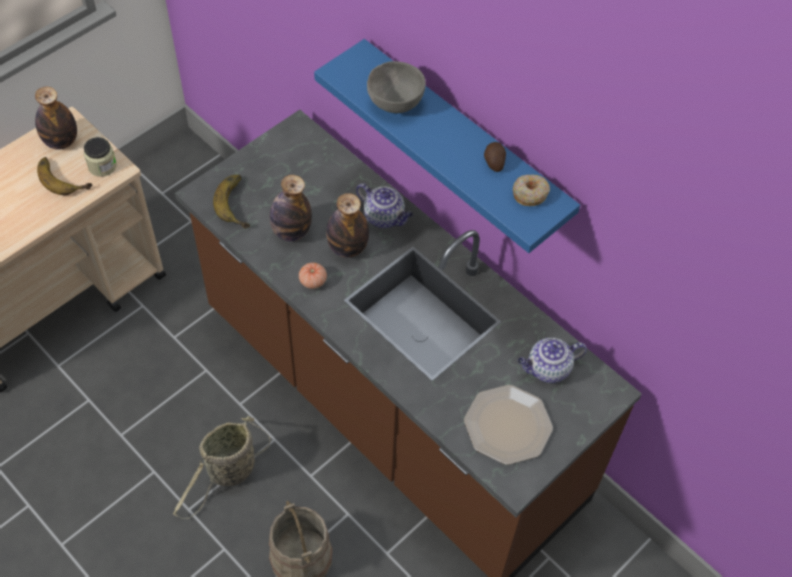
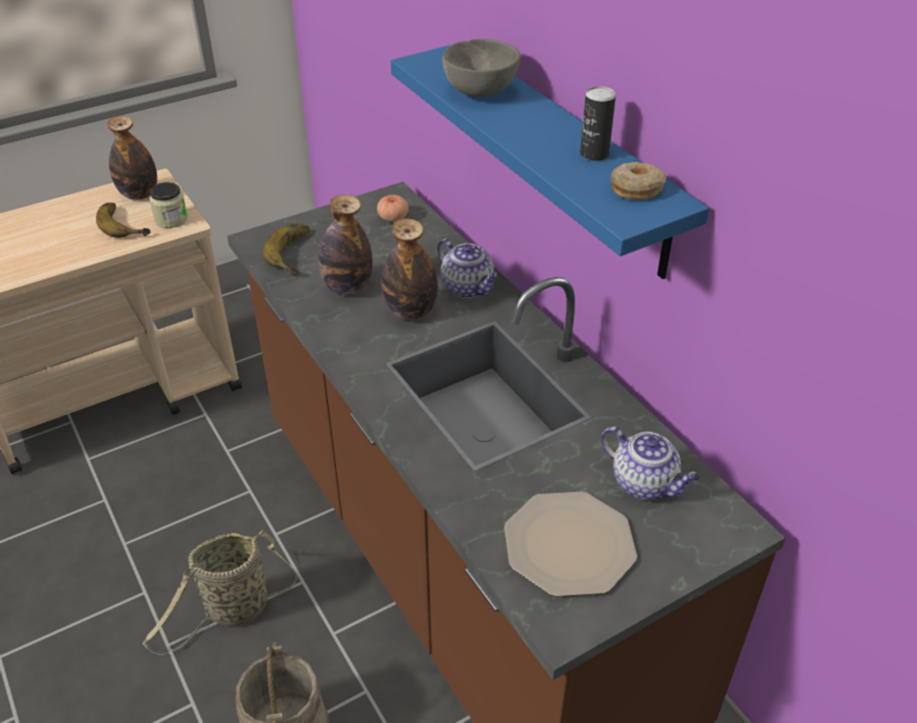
camera: 15 degrees right, 15 degrees down
(313, 281) = (354, 338): tomato -> tomato (393, 217)
(494, 162) = (594, 154): potato -> can
(547, 369) = (645, 484): teapot -> teapot turned 135 degrees counterclockwise

